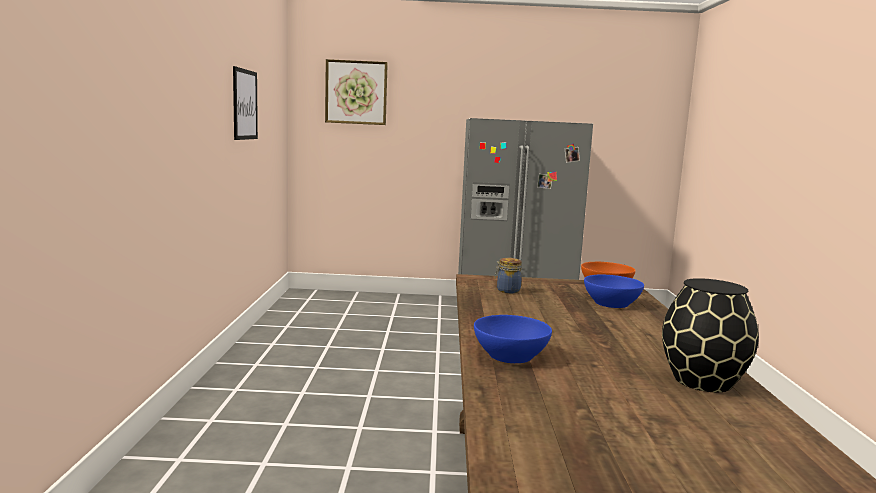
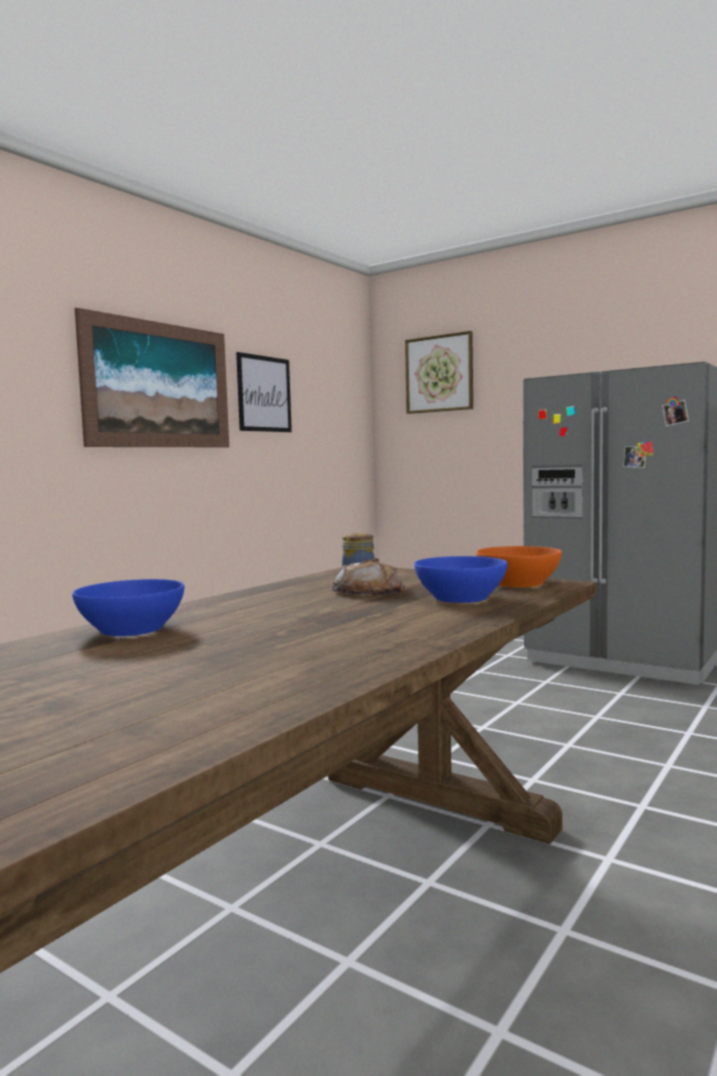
camera: 35 degrees right, 5 degrees down
(197, 100) = (159, 385): none -> picture
(545, 301) = (368, 591): none -> bread
(704, 381) = (271, 681): black vase -> none

